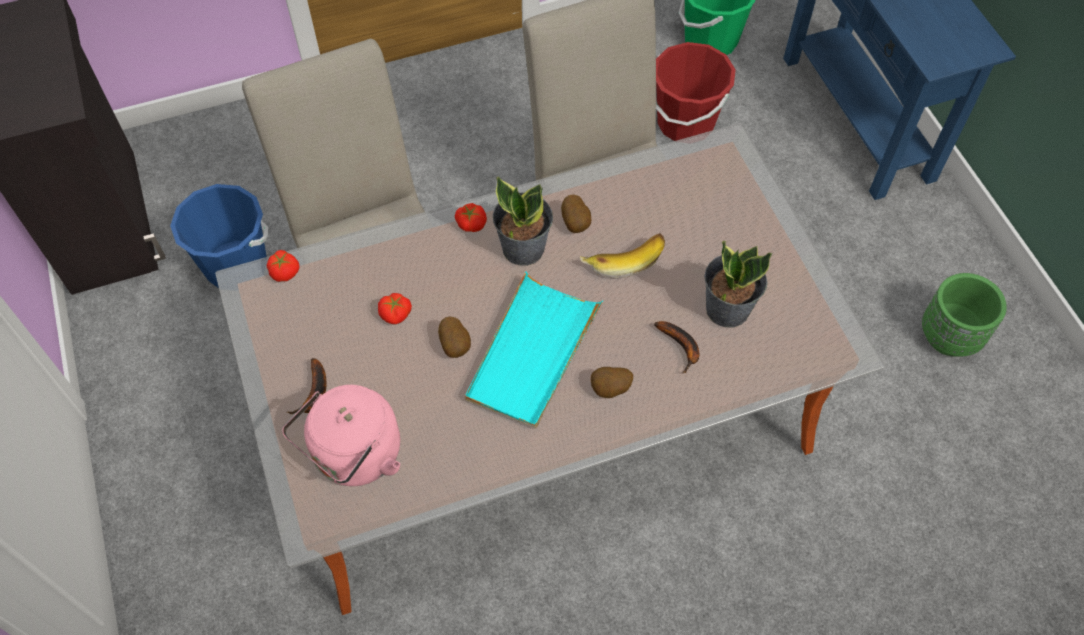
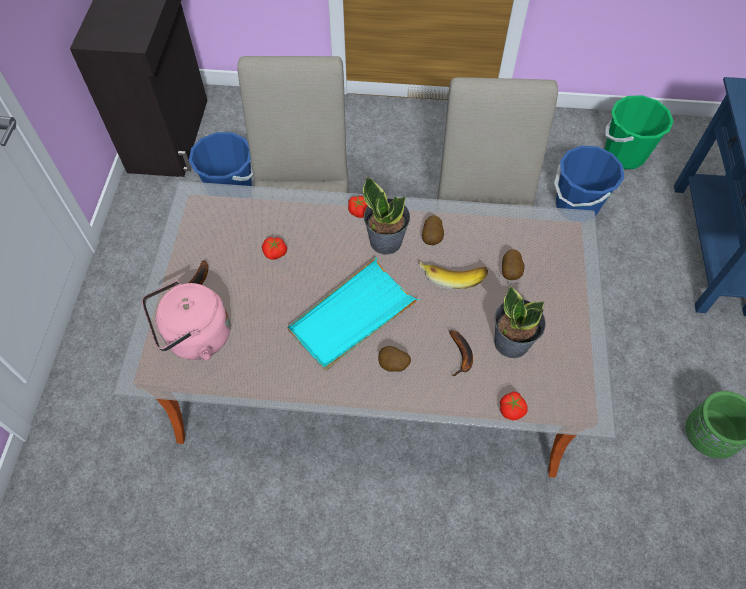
camera: 25 degrees right, 0 degrees up
(285, 272) = (220, 197): tomato -> tomato (512, 409)
(456, 346) = (303, 290): potato -> potato (511, 272)
(685, 123) = (576, 206): red bucket -> blue bucket

